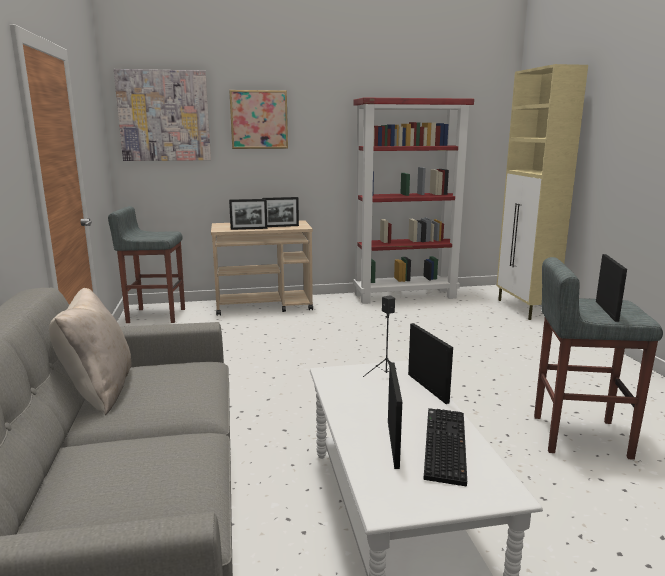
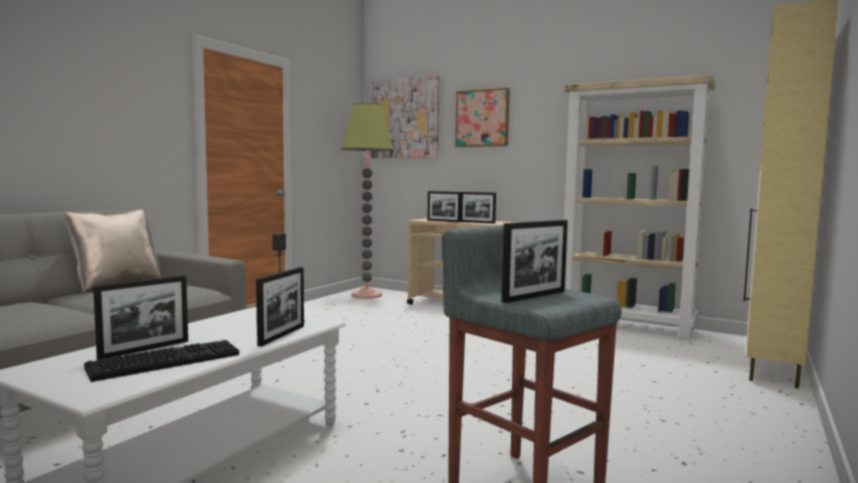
camera: 40 degrees right, 10 degrees down
(155, 315) = (366, 295): grey stool -> floor lamp
(405, 296) = (626, 326): red bookcase -> beige bookcase

